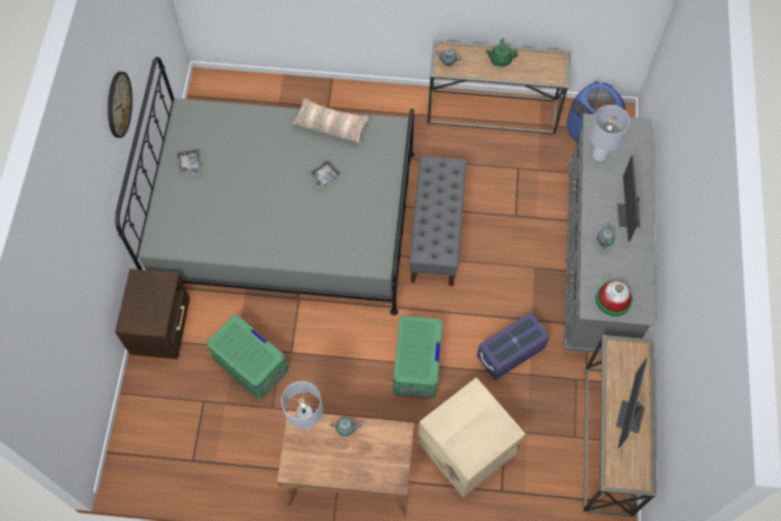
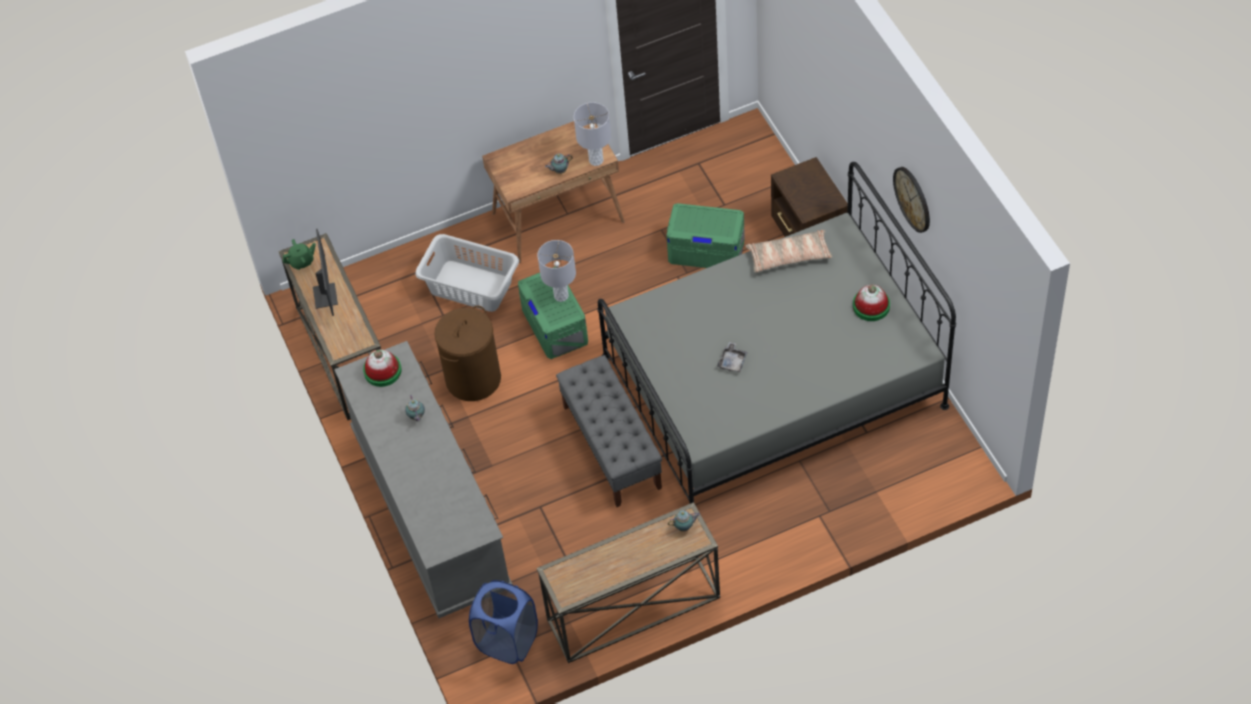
camera: 155 degrees right, 10 degrees down
(190, 164) = (871, 306): grey tray -> hat
(331, 125) = (764, 413): pillow -> pillow (789, 257)
(465, 447) = (470, 285): beige storage box -> grey laundry basket
(500, 60) = (629, 560): green teapot -> green teapot (302, 261)
(510, 352) = (473, 378): purple storage box -> brown laundry basket
(599, 155) = (462, 500): grey table lamp -> grey table lamp (561, 296)
(627, 215) = (404, 453): monitor -> none

